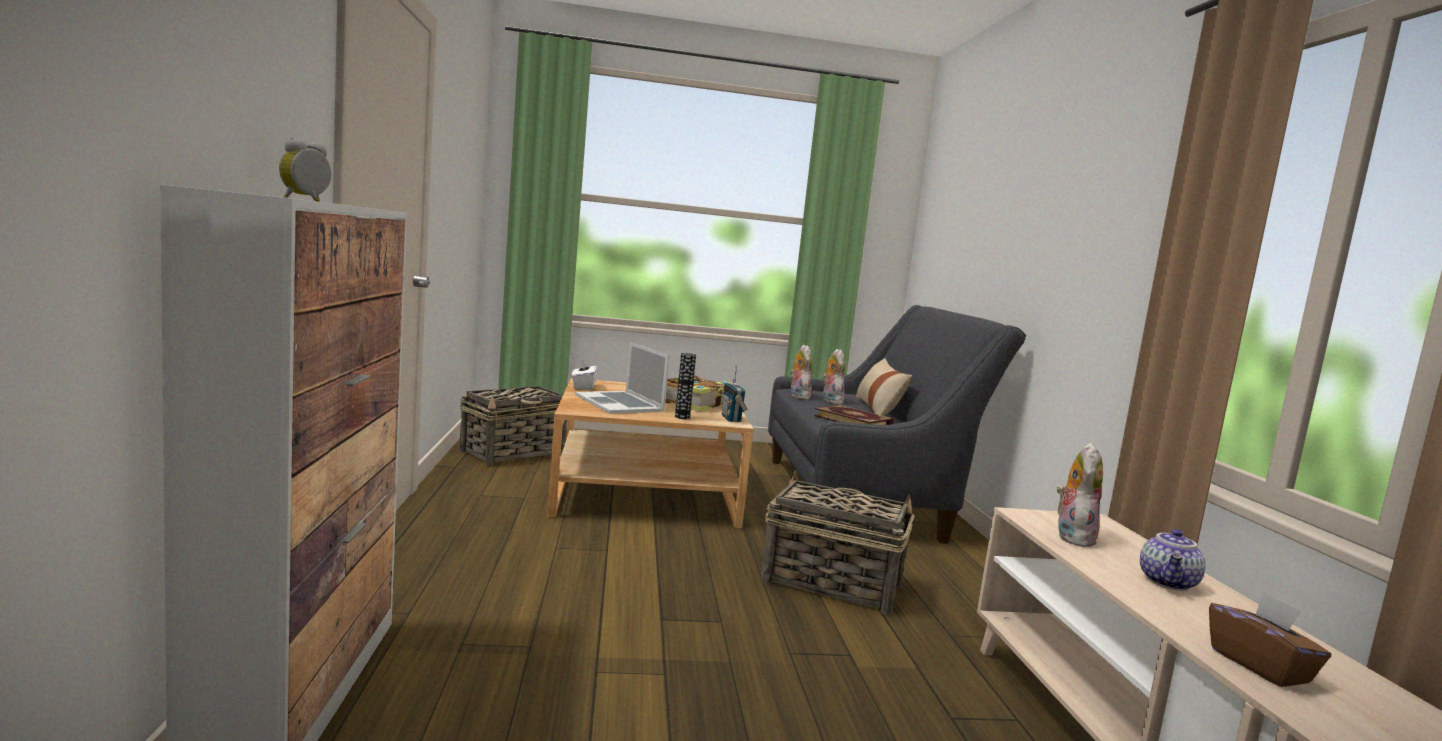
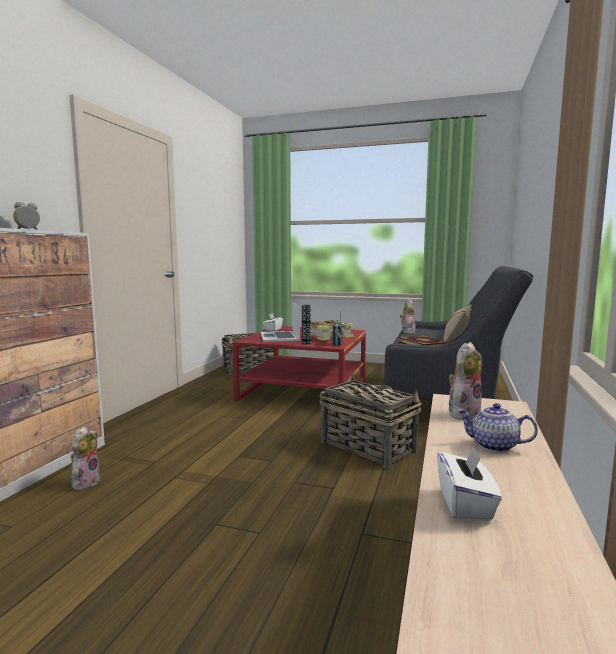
camera: 25 degrees right, 0 degrees up
(645, 491) = (304, 390): beige coffee table -> red coffee table
(830, 401) = (427, 334): plush toy -> plush toy (85, 482)
(1169, 583) = (494, 446): teapot -> teapot turned 60 degrees clockwise
(1260, 666) = (465, 504): brown tissue box -> white tissue box

